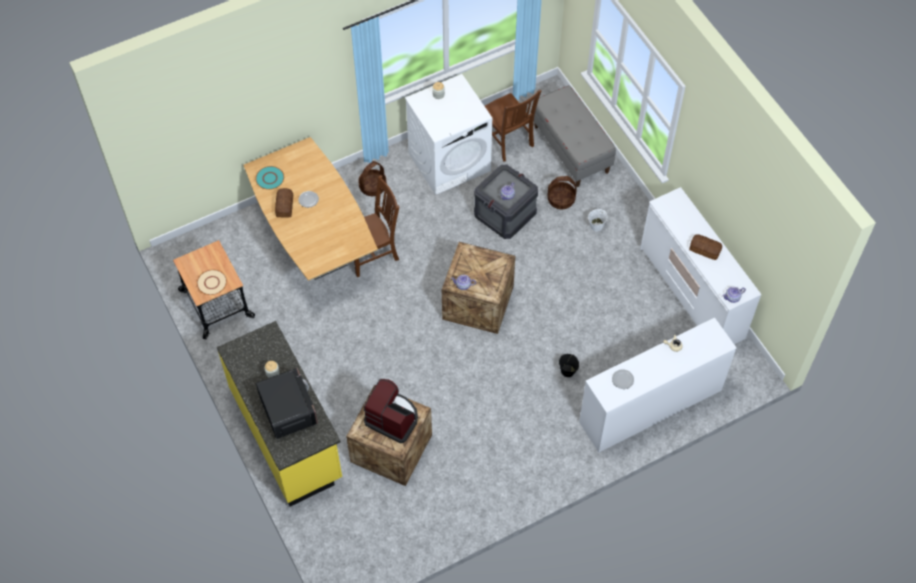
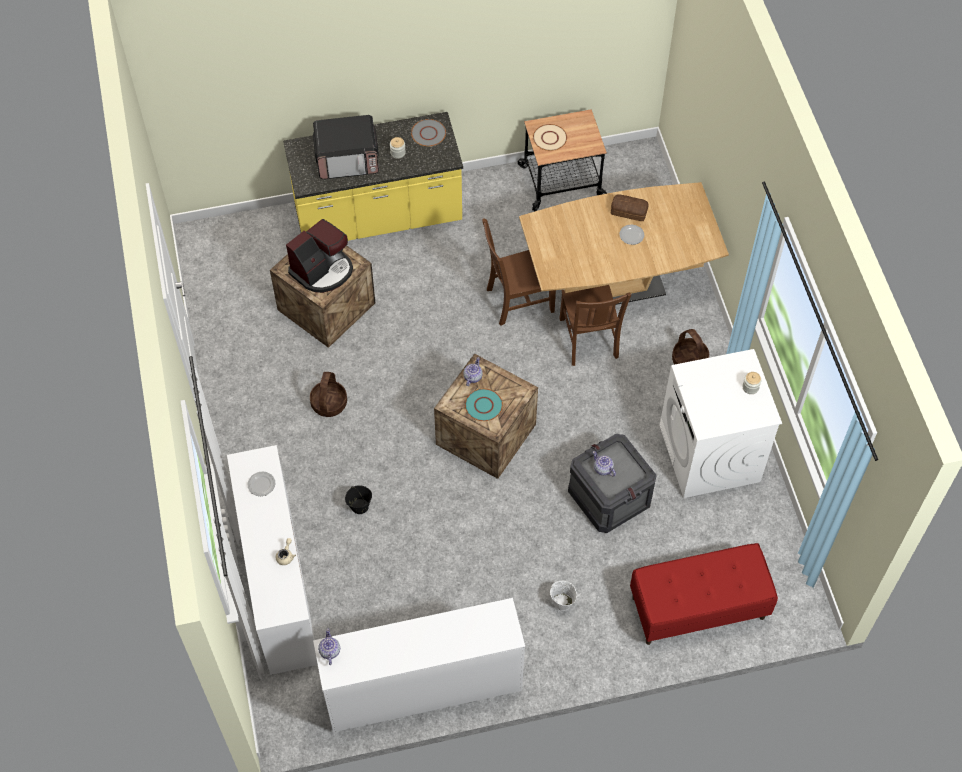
camera: 105 degrees right, 0 degrees up
(245, 355) = (428, 133): none -> grey plate
(270, 178) = (673, 204): turquoise plate -> turquoise plate (483, 405)
(507, 140) = (730, 532): brown chair -> brown chair (517, 300)
(561, 199) = (616, 570): basket -> basket (329, 403)
(571, 149) = (698, 608): grey bench -> red bench
(705, 250) = (413, 642): bread -> none

